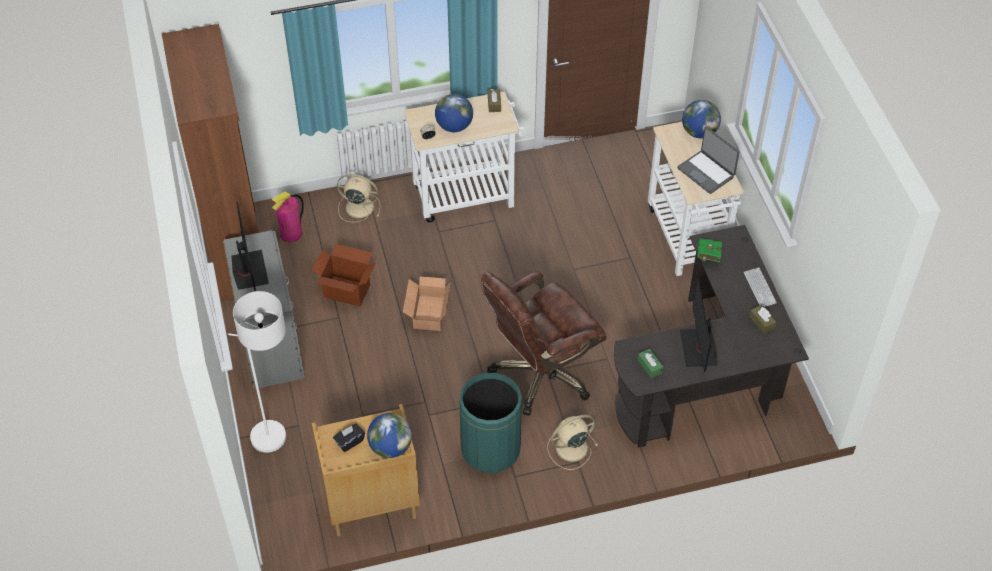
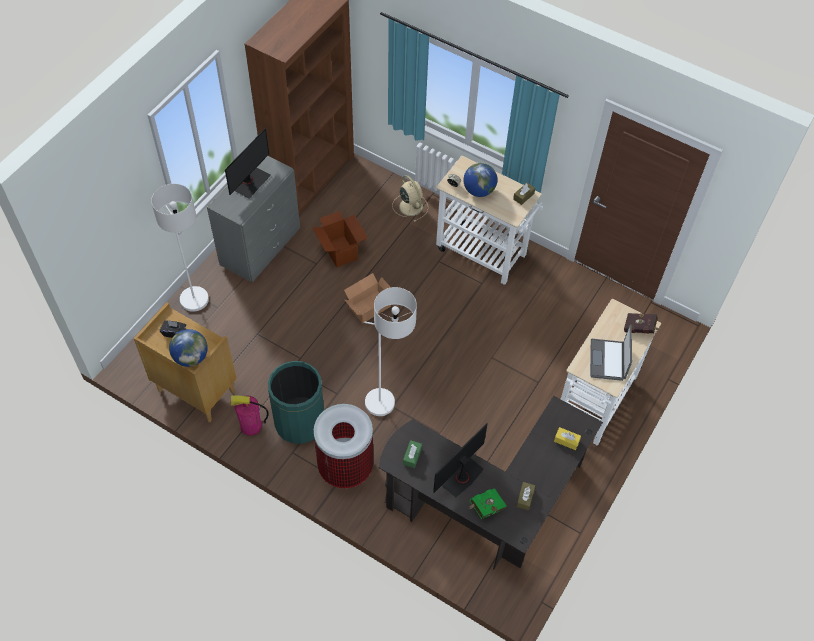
camera: 45 degrees right, 5 degrees up
(291, 233) = (353, 190): fire extinguisher -> fire extinguisher (251, 426)
(542, 372) = (388, 404): brown office chair -> white floor lamp
(570, 448) = (345, 467): beige fan -> trash can
(699, 132) = (640, 328): globe -> red book
(708, 257) = (546, 420): green book -> green book (485, 507)
(738, 258) = (566, 440): none -> yellow tissue box
(759, 288) = (554, 474): keyboard -> none

